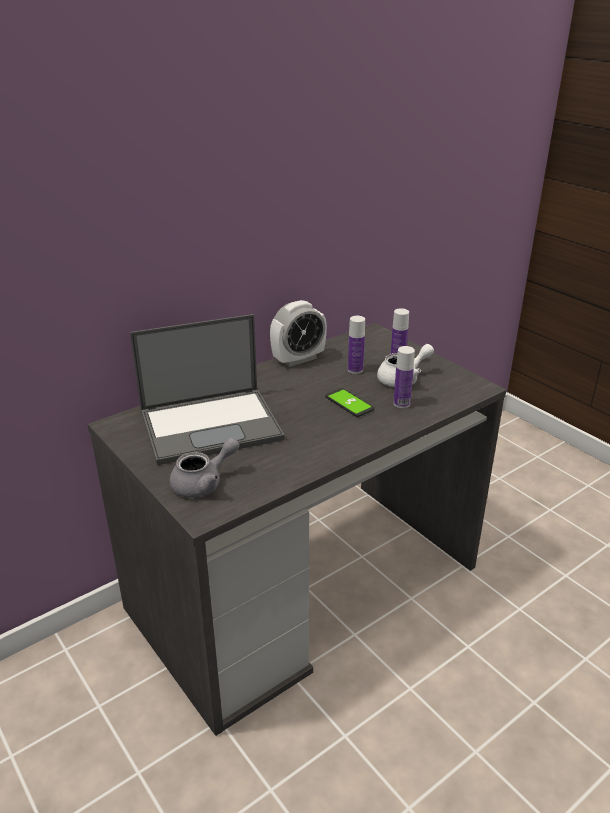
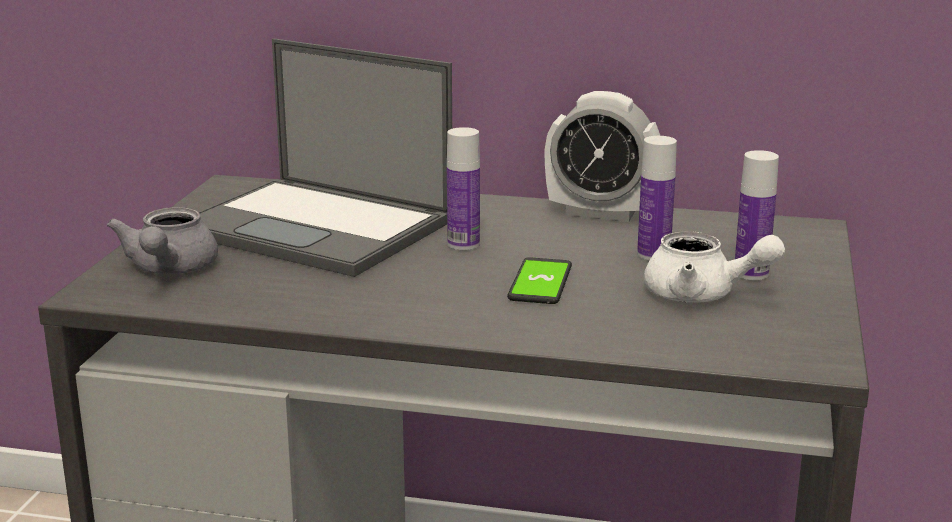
camera: 50 degrees right, 10 degrees down
(204, 483) = (169, 270): grey teapot -> grey teapot turned 75 degrees clockwise
(401, 403) = (618, 317): bottle -> bottle (463, 244)

